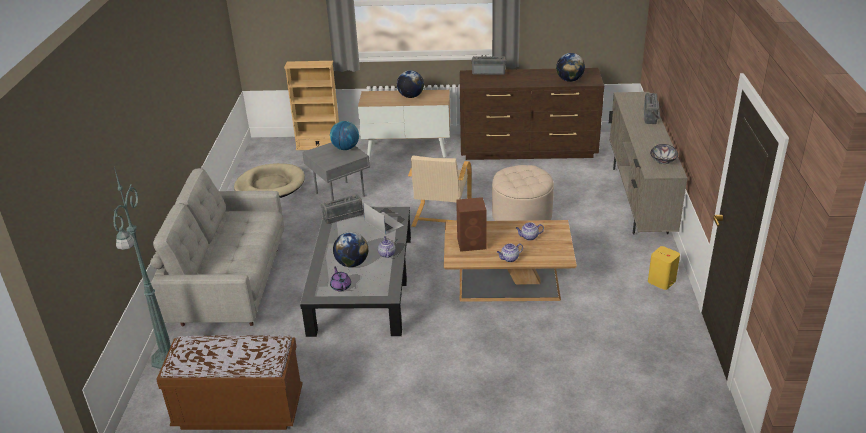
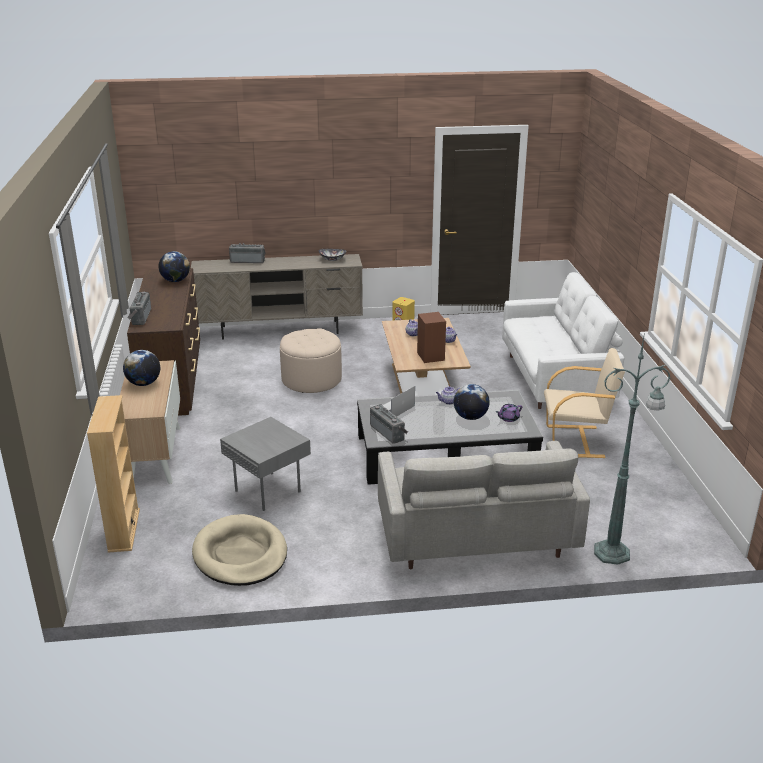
camera: 100 degrees left, 5 degrees down
(239, 410) = (650, 491): brown bench -> none
(345, 148) = (251, 433): globe -> none
(441, 217) = (316, 420): beige armchair -> beige armchair (576, 441)
(501, 389) = (555, 380): none -> white sofa

